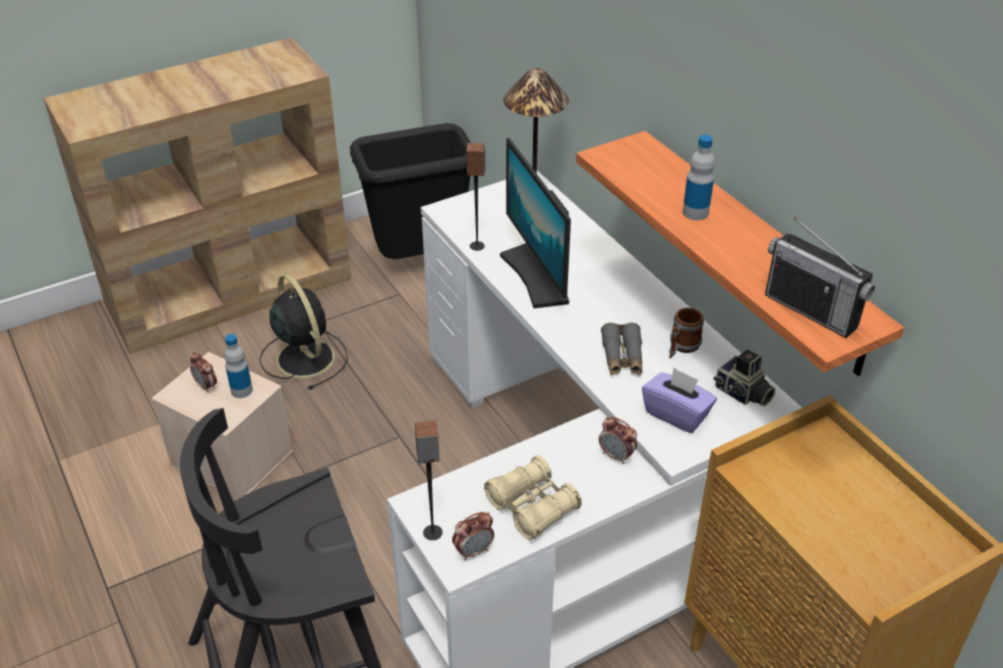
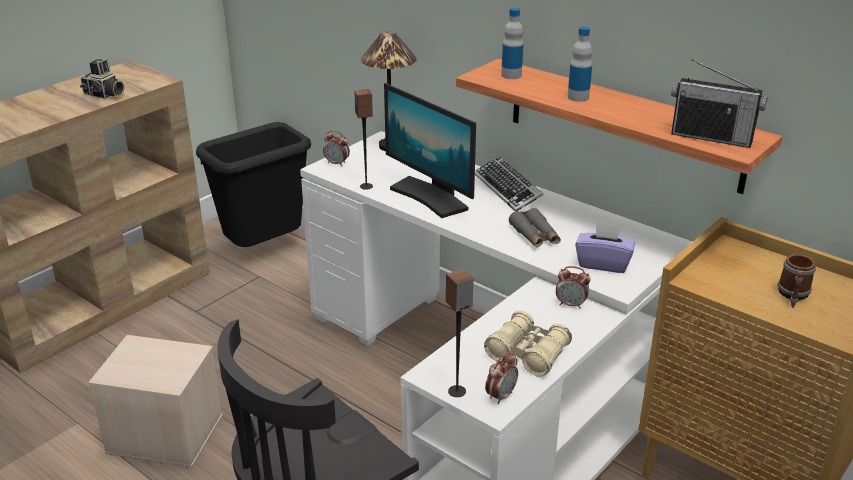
camera: 20 degrees left, 10 degrees down
(206, 386) = (139, 361): alarm clock -> alarm clock (337, 163)
(241, 390) = (176, 357): bottle -> bottle (511, 75)
(304, 357) = (195, 340): black fan -> none
(630, 284) = (507, 189): none -> keyboard
(681, 347) = (575, 221): mug -> mug (793, 296)
(742, 394) = (642, 241): camera -> camera (104, 95)

